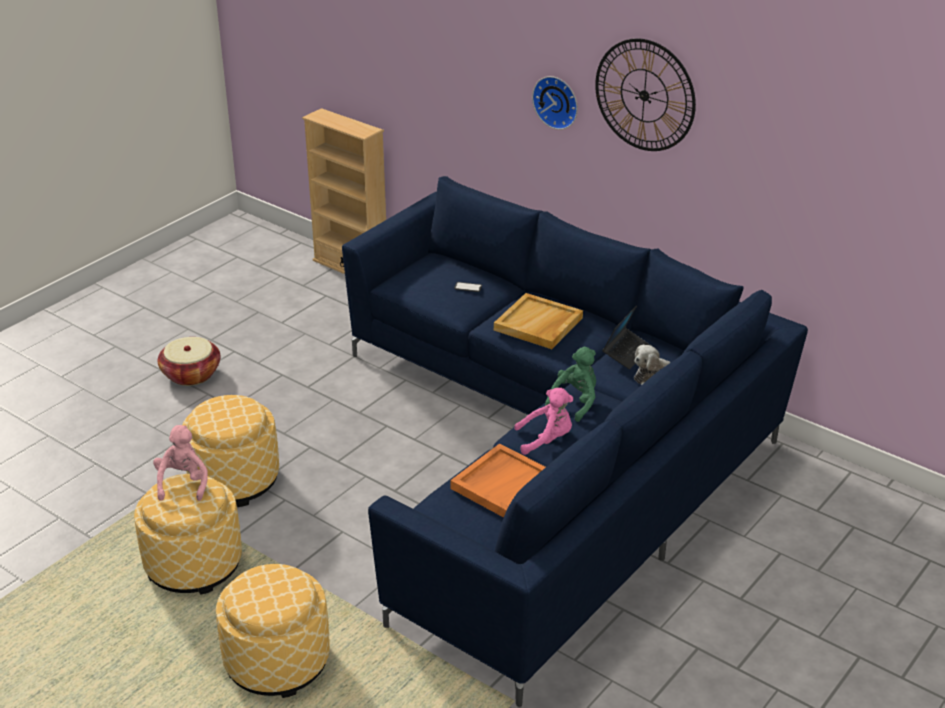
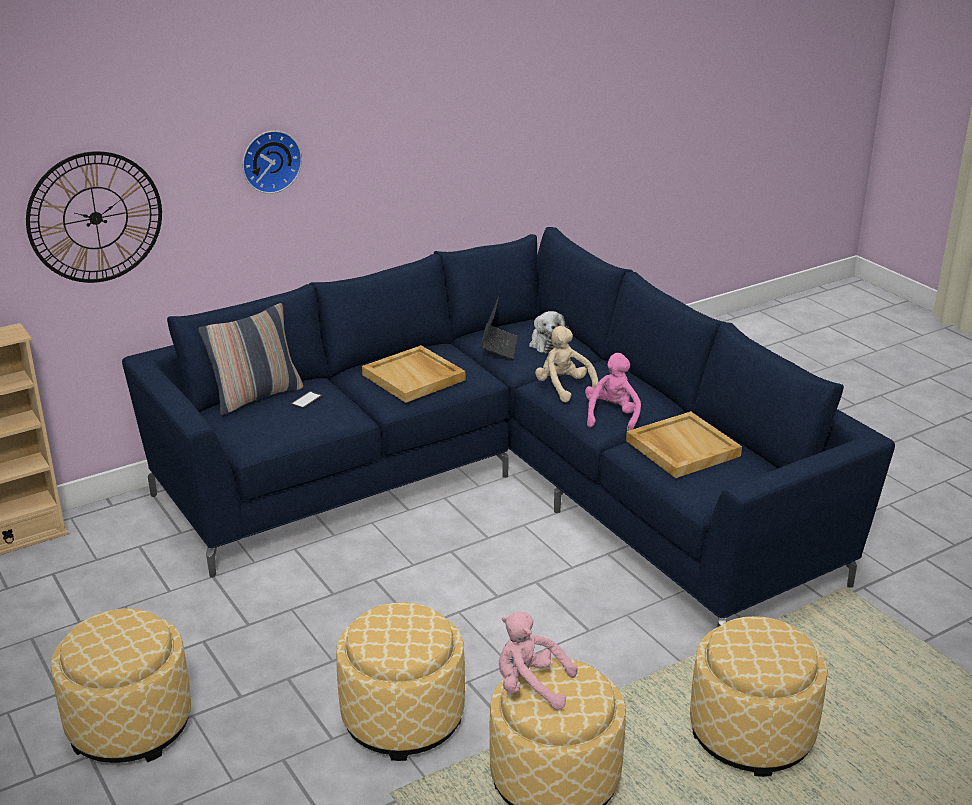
camera: 70 degrees left, 5 degrees down
(191, 374) = (130, 725): basket -> ottoman
(460, 266) = (256, 396): none -> pillow
(504, 484) = (681, 448): orange tray -> beige tray
(575, 402) = (563, 388): green plush toy -> beige plush toy
(626, 353) = (499, 347): laptop -> laptop turned 45 degrees clockwise
(644, 95) = (371, 105): wall clock -> wall clock (95, 218)

